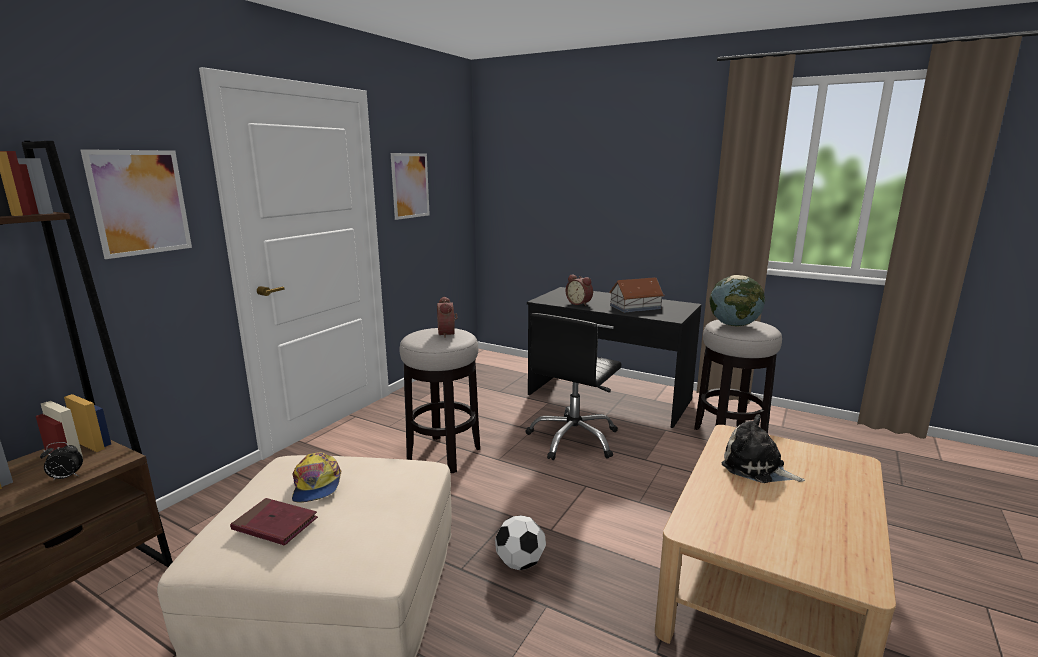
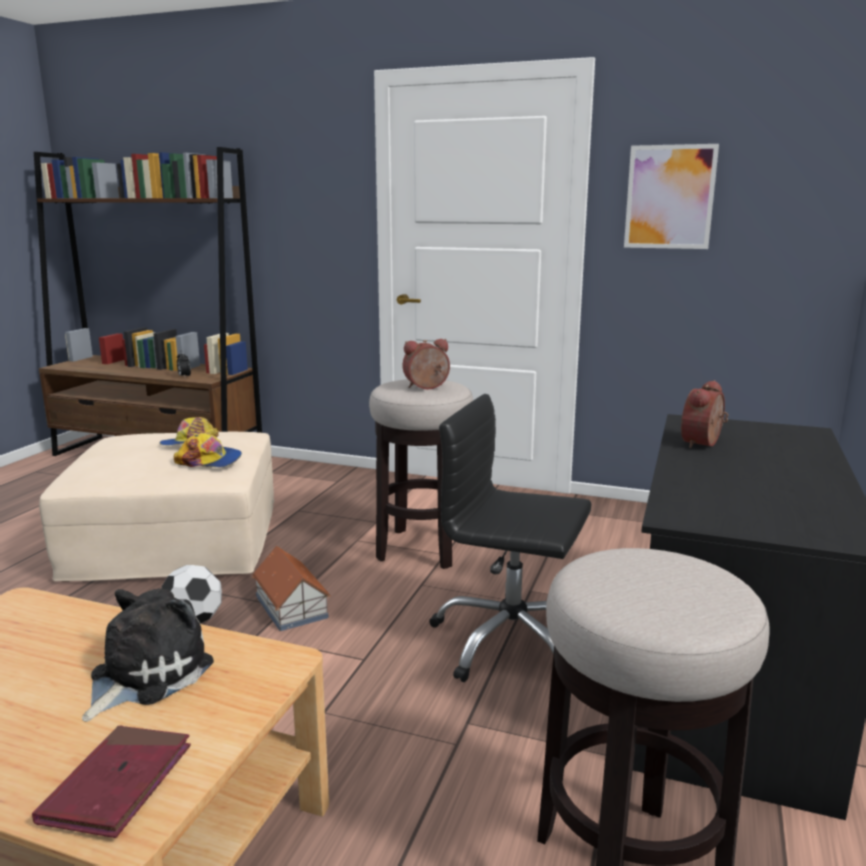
camera: 80 degrees right, 0 degrees up
(140, 202) = (310, 198): picture -> none
(275, 525) = (135, 442): red book -> red book (118, 784)
(384, 472) = (209, 460): none -> cap
(634, 307) = (737, 484): toy house -> toy house (291, 606)
(734, 325) = (639, 569): globe -> none

